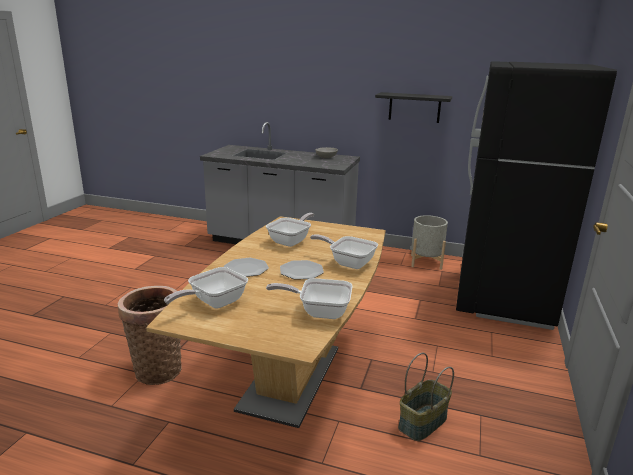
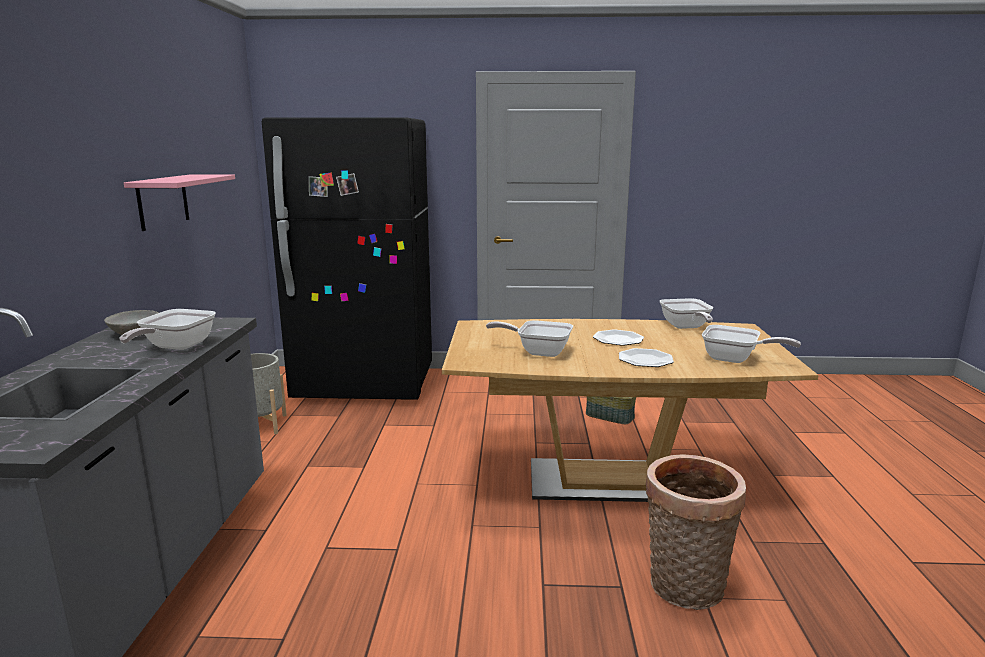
camera: 105 degrees left, 5 degrees down
(348, 262) = (573, 326): frying pan -> frying pan (175, 347)
(414, 107) = (163, 201): black shelf -> pink shelf

